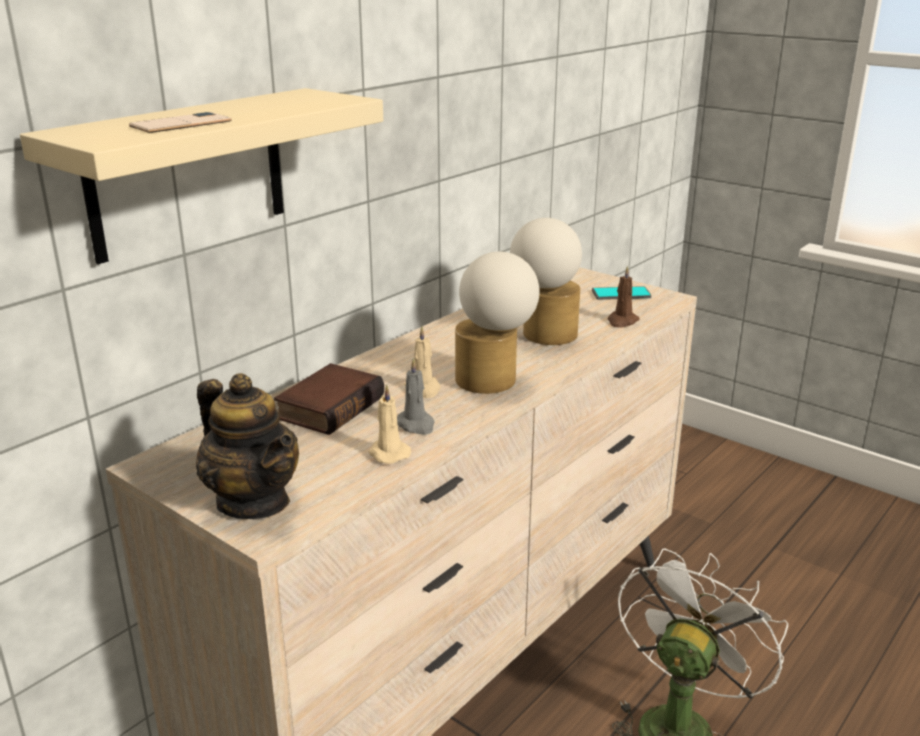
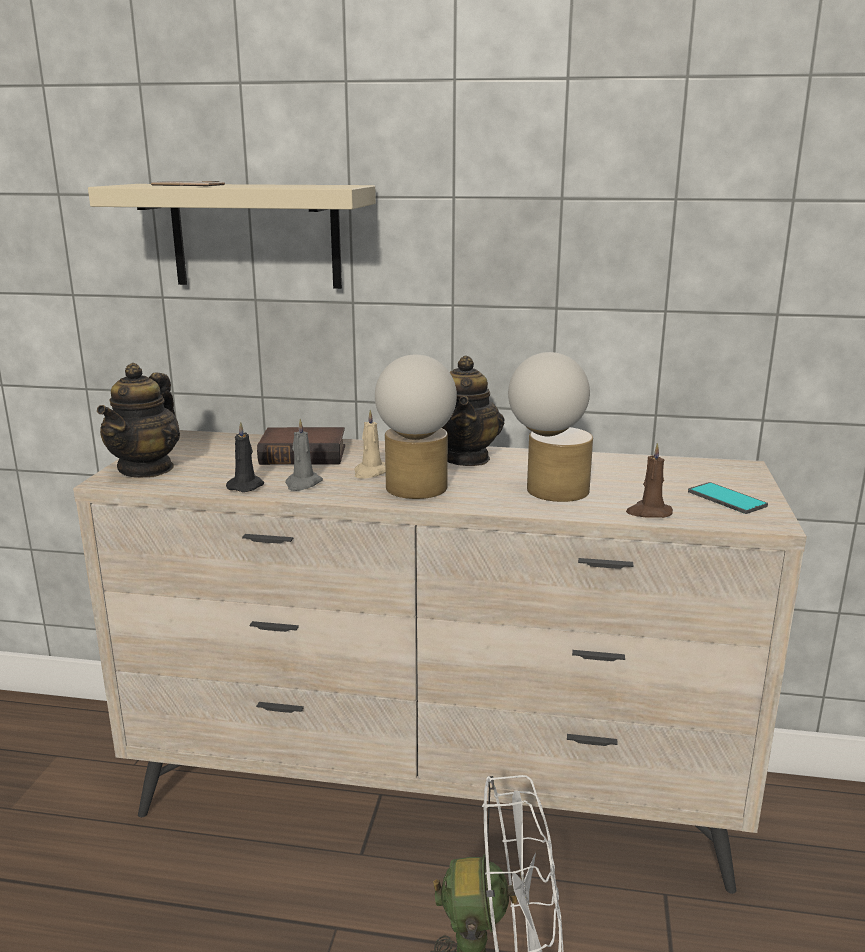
camera: 60 degrees right, 5 degrees down
(388, 453) = (246, 486): beige candle -> black candle
(436, 344) = (464, 458): none -> teapot

